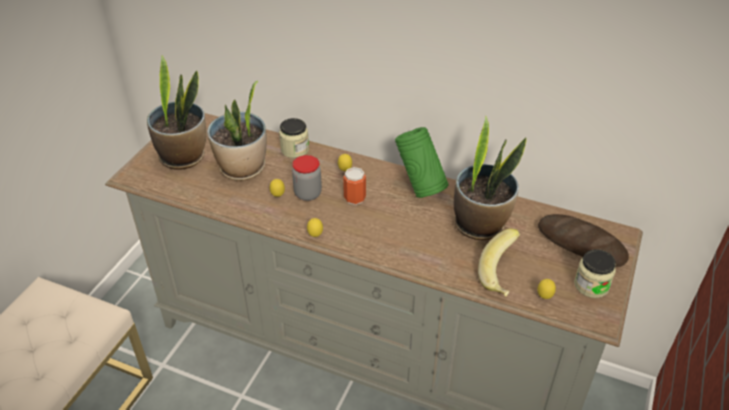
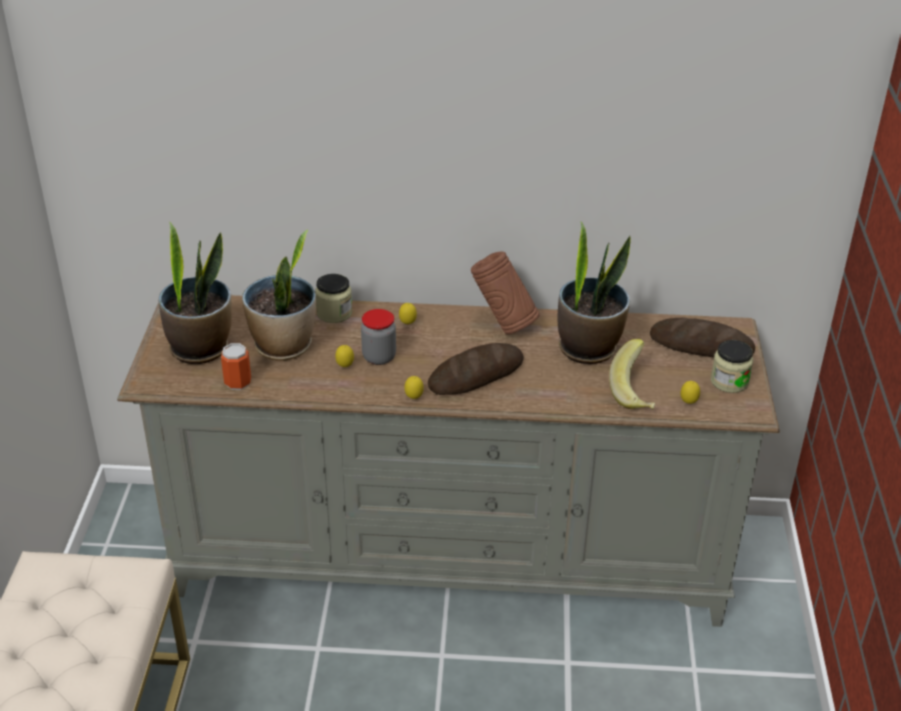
camera: 20 degrees left, 5 degrees down
(354, 198) = (436, 350): can -> can (238, 382)
(375, 227) = (476, 375): none -> bread
(419, 188) = (503, 325): green vase -> brown vase

